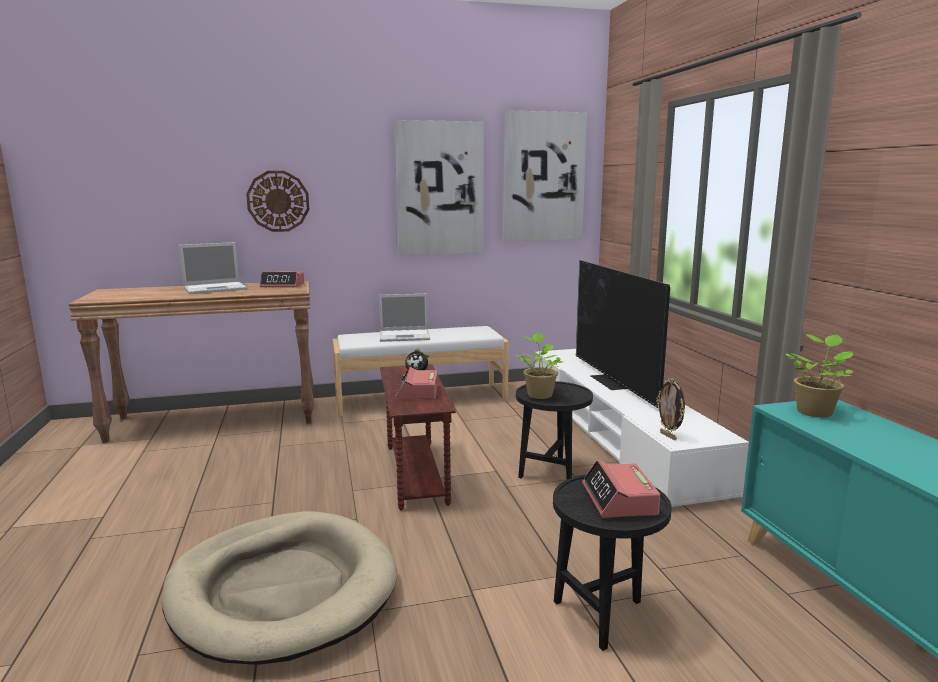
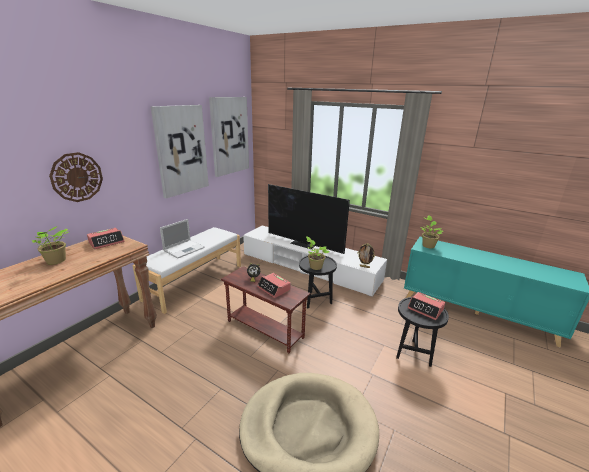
camera: 45 degrees left, 10 degrees up
(216, 288) = (56, 261): laptop -> potted plant

